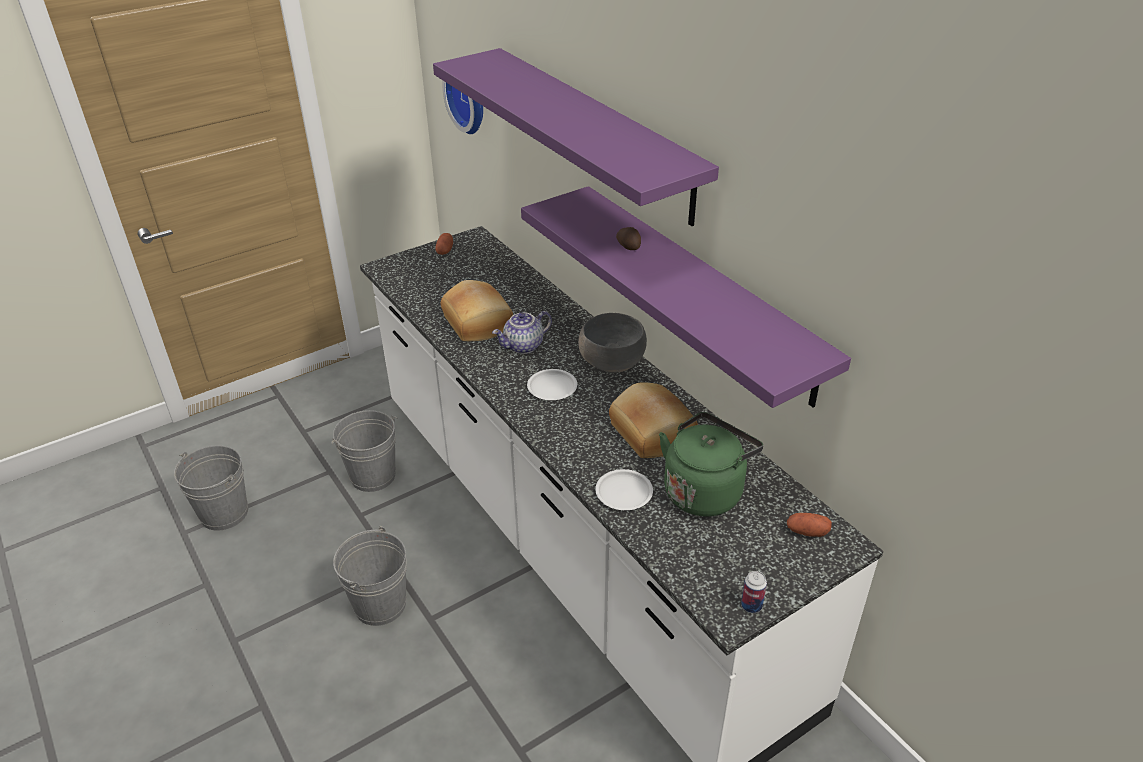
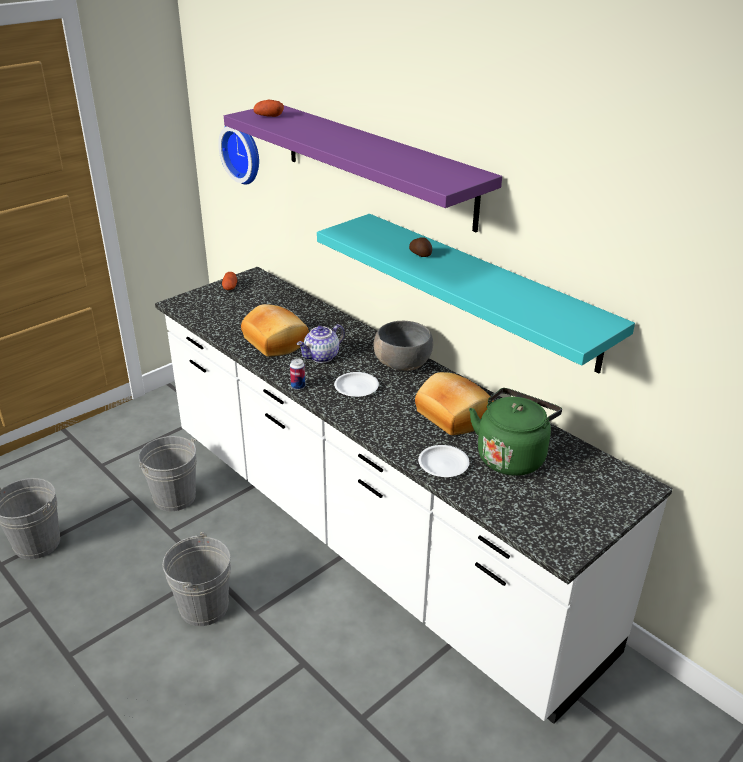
camera: 10 degrees left, 5 degrees down
(698, 291) = (482, 289): purple shelf -> turquoise shelf
(751, 606) = (578, 541): can -> can (298, 386)
(807, 532) = (606, 479): potato -> potato (268, 116)

